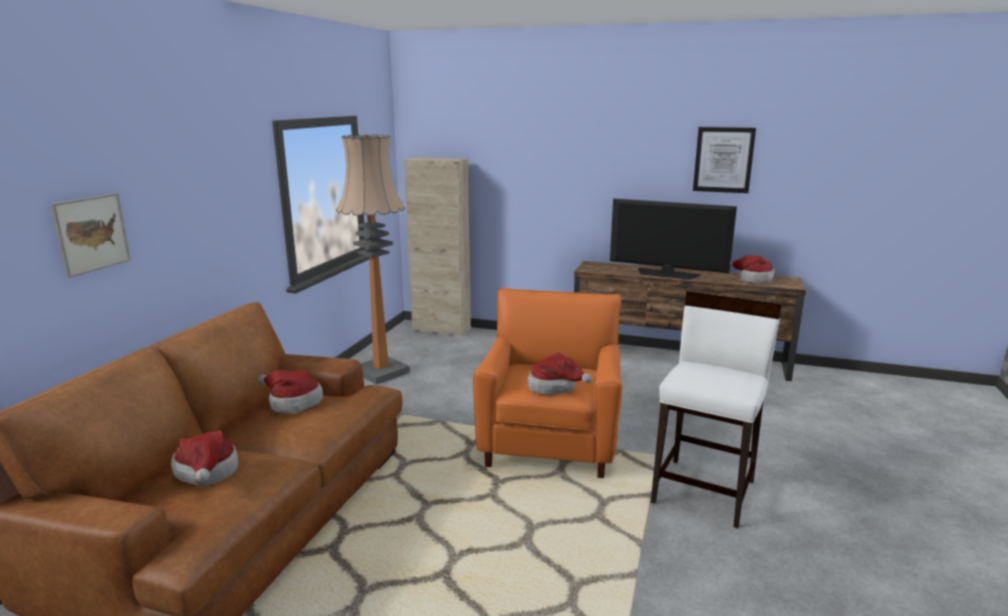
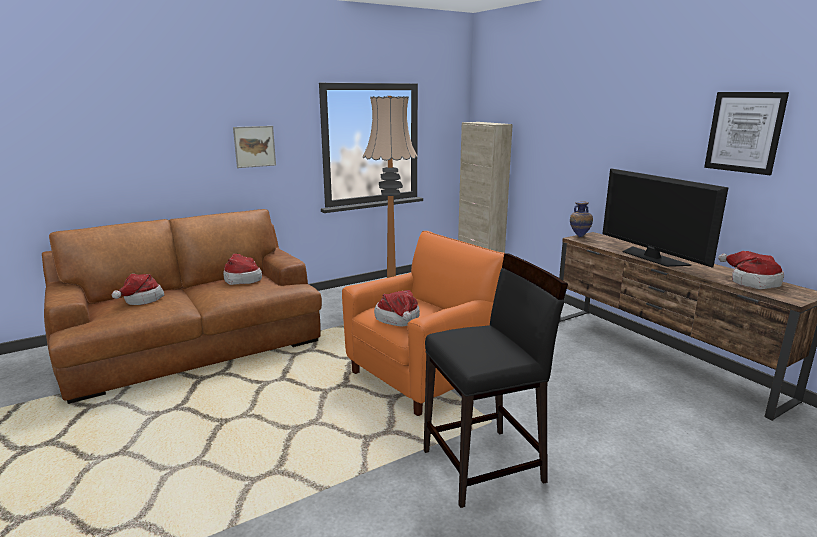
camera: 40 degrees right, 0 degrees up
(91, 234) = (148, 144): picture -> picture (254, 146)
(584, 267) = (579, 236): none -> vase
(704, 491) = (484, 466): white stool -> black stool

